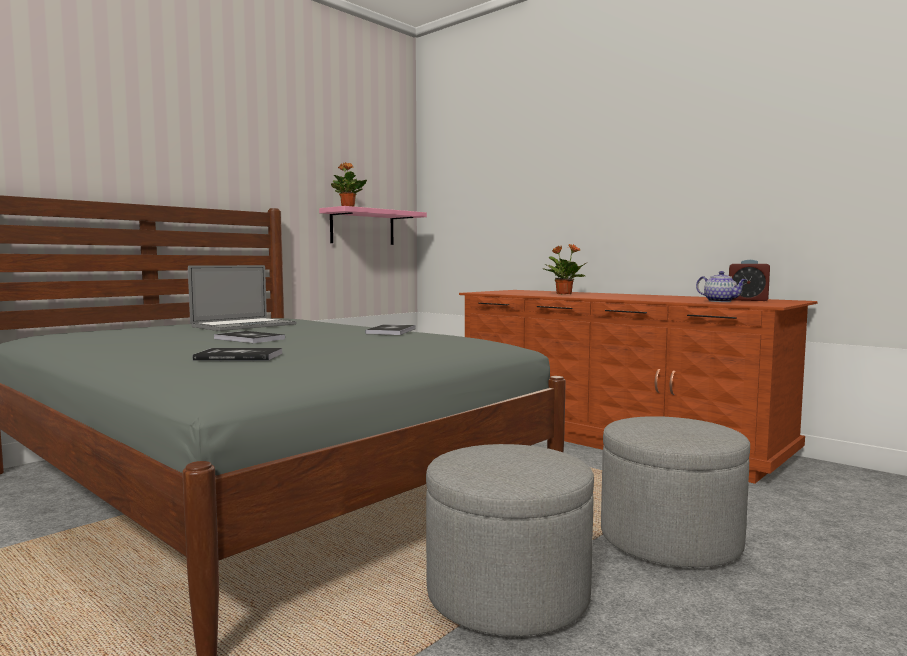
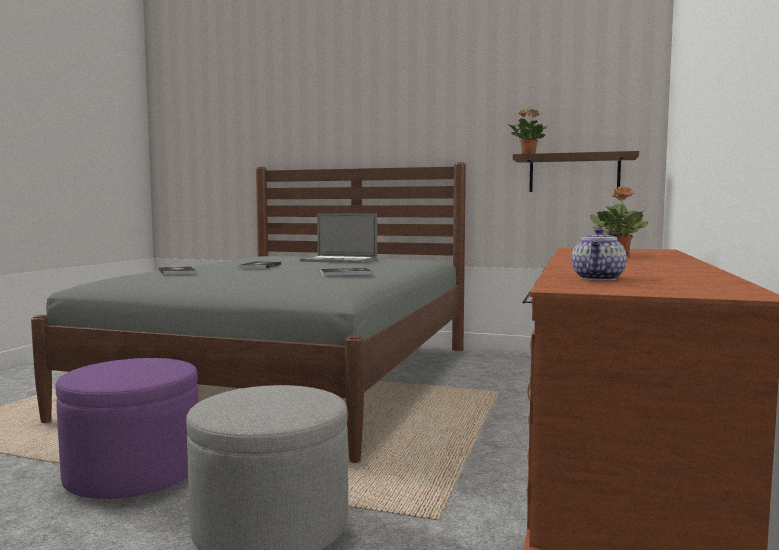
camera: 65 degrees right, 0 degrees up
(362, 227) = (574, 173): pink shelf -> brown shelf
(507, 594) = (133, 473): grey ottoman -> purple ottoman
(747, 300) = (674, 283): alarm clock -> none

